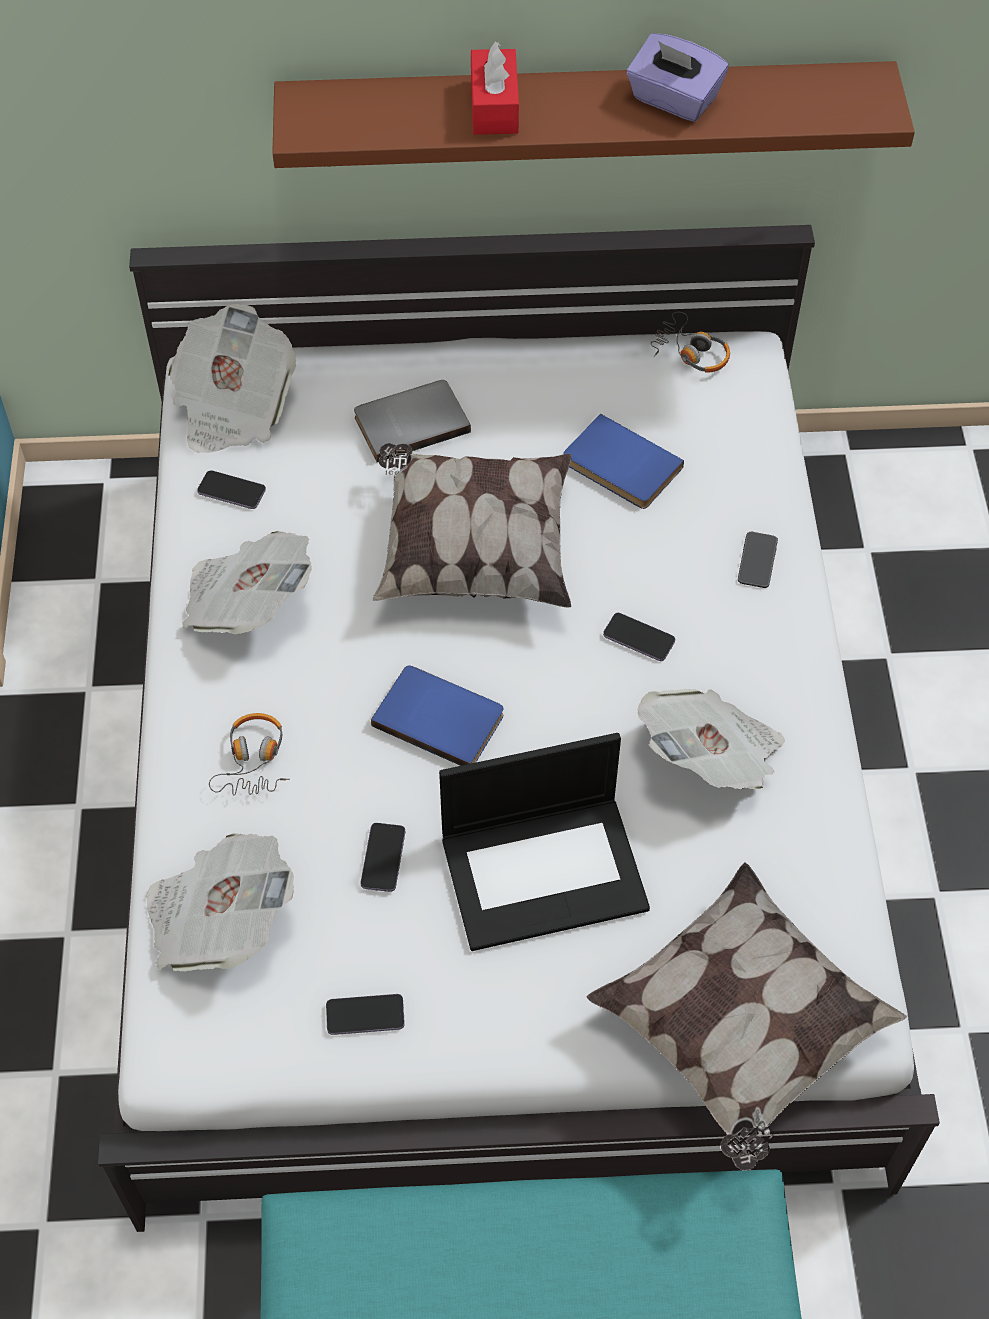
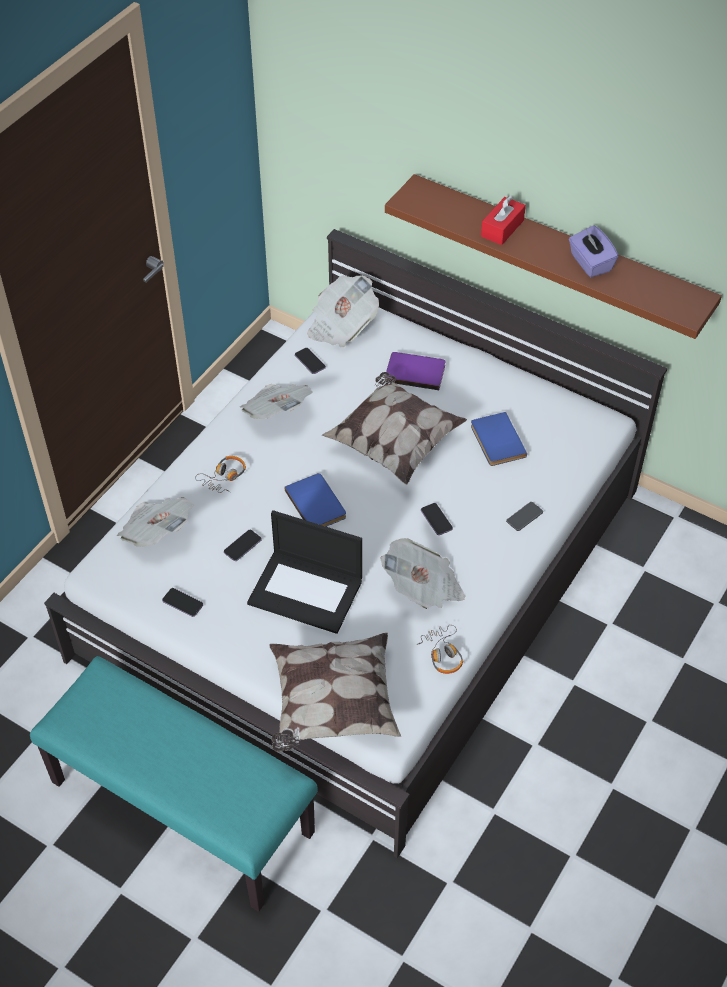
camera: 35 degrees right, 5 degrees down
(410, 421) = (415, 371): grey book -> purple book
(691, 352) = (579, 407): headphones -> headphones (443, 653)

